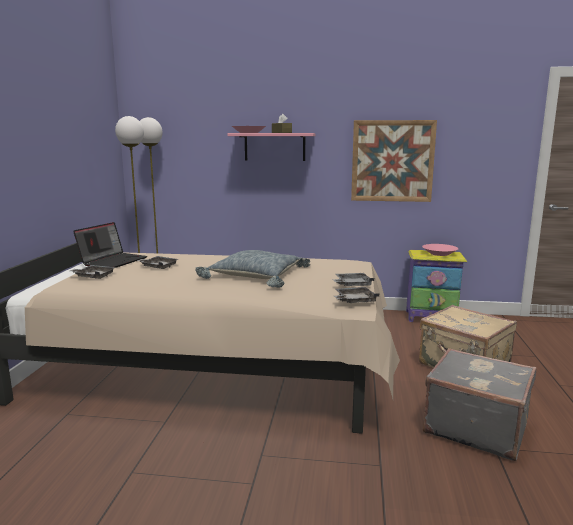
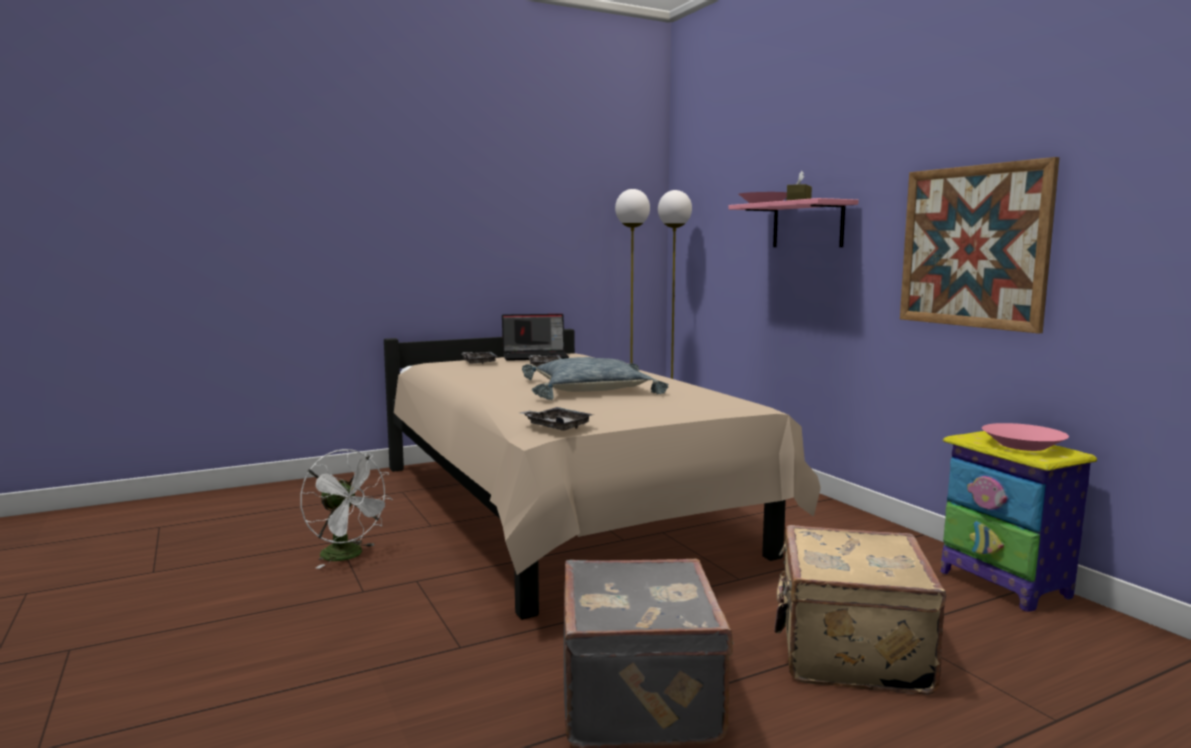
camera: 55 degrees right, 5 degrees down
(173, 474) = (348, 556): none -> white fan
(352, 285) = (623, 417): grey tray -> none

